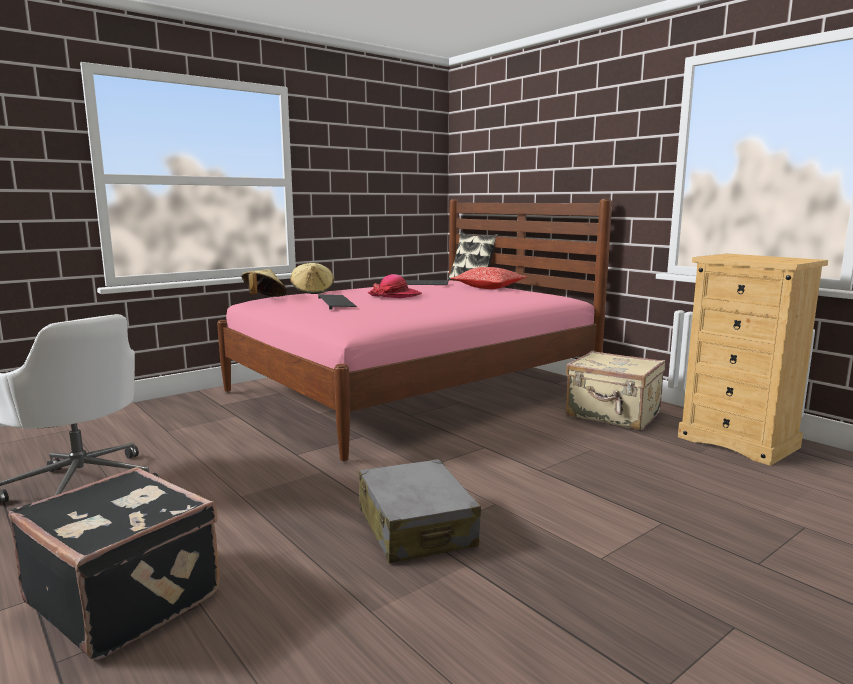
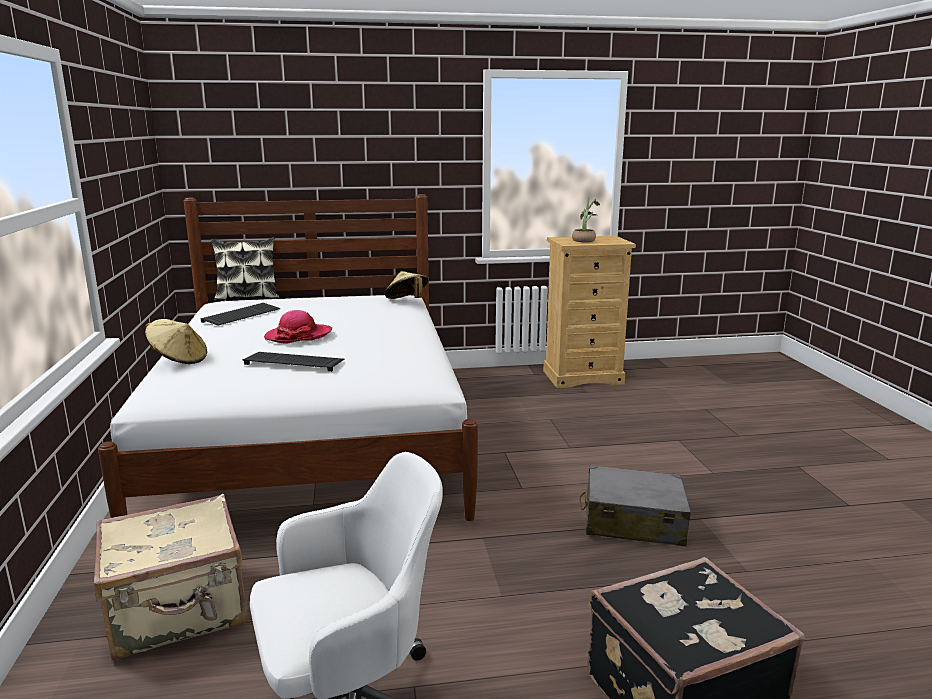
camera: 60 degrees left, 5 degrees up
(264, 299) = (180, 388): beige hat -> beige hat (407, 301)
(413, 389) = (313, 439): pink bed -> white bed
(489, 287) = (315, 301): pillow -> none
(613, 415) = (494, 390): beige suitcase -> beige suitcase (179, 612)
(751, 257) = (585, 240): none -> potted plant

